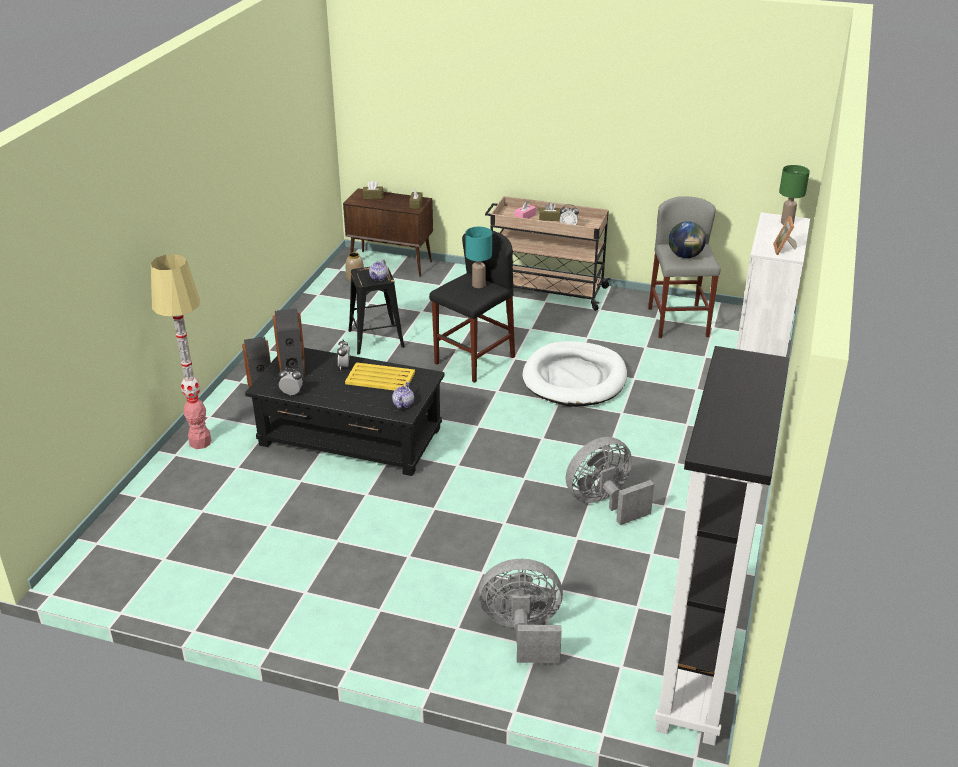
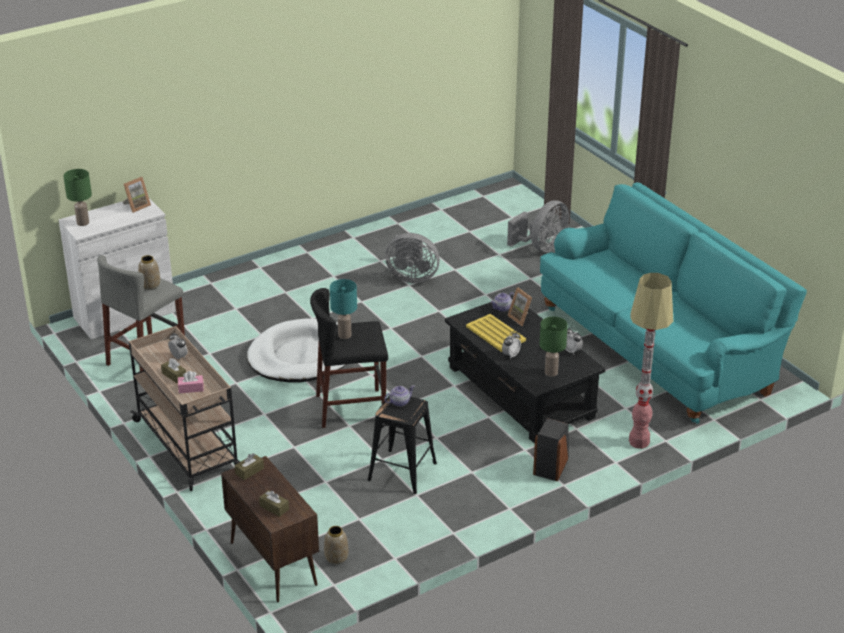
camera: 140 degrees left, 0 degrees up
(250, 551) = (658, 348): none -> turquoise sofa
(292, 366) = (550, 373): speaker -> green table lamp
(373, 403) = (521, 318): none -> picture frame
(523, 632) = (542, 247): grey fan -> grey fan turned 90 degrees counterclockwise
(685, 256) = (150, 286): globe -> vase
(699, 674) = (480, 200): black bookcase -> none

